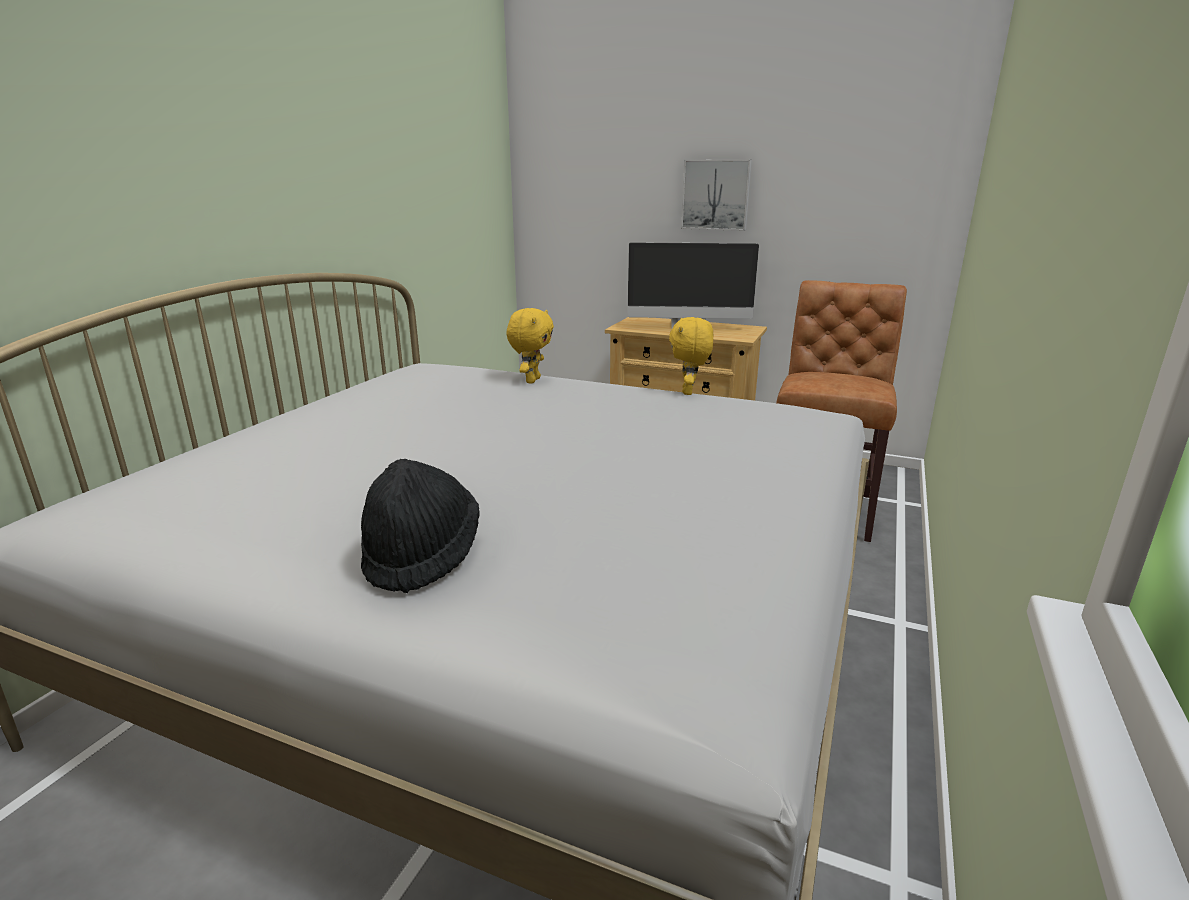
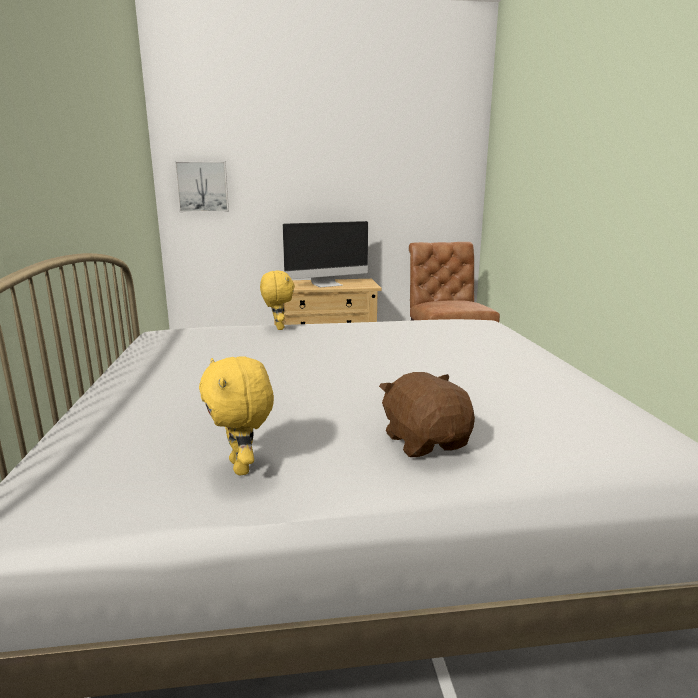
camera: 30 degrees left, 5 degrees down
(422, 555) = (425, 442): black hat -> brown plush toy
(689, 392) = (392, 320): yellow plush toy -> yellow plush toy (242, 467)
(716, 195) = (327, 189): picture -> picture (202, 187)

